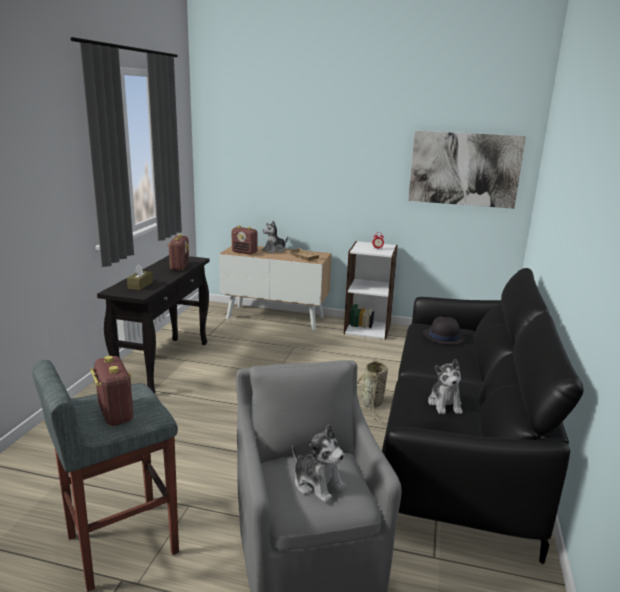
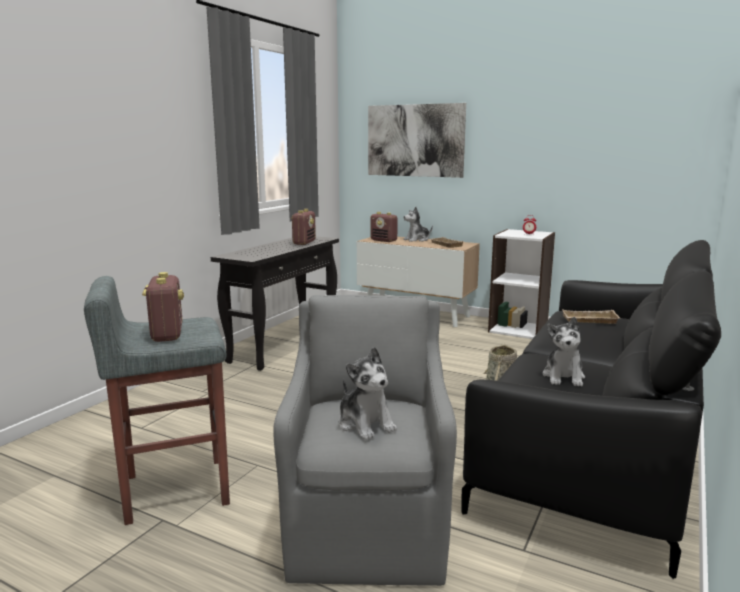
camera: 15 degrees right, 5 degrees down
(140, 285) = (256, 253): brown tissue box -> none
(443, 337) = (589, 320): black hat -> beige tray
(464, 169) = (635, 139): picture -> picture (415, 140)

